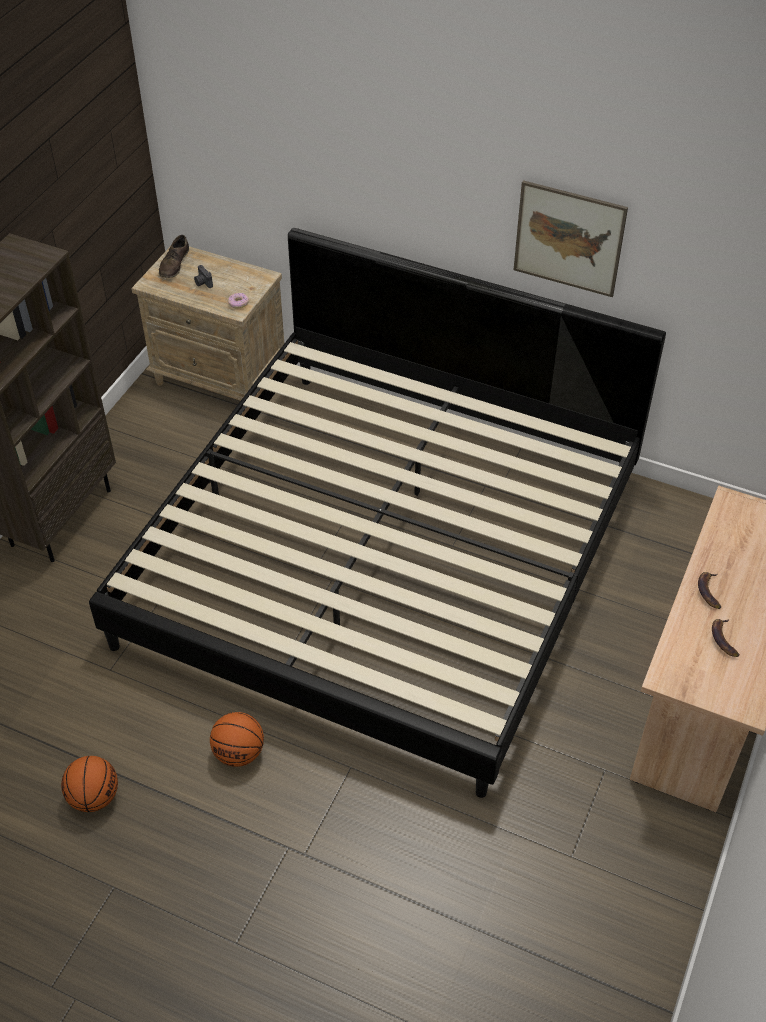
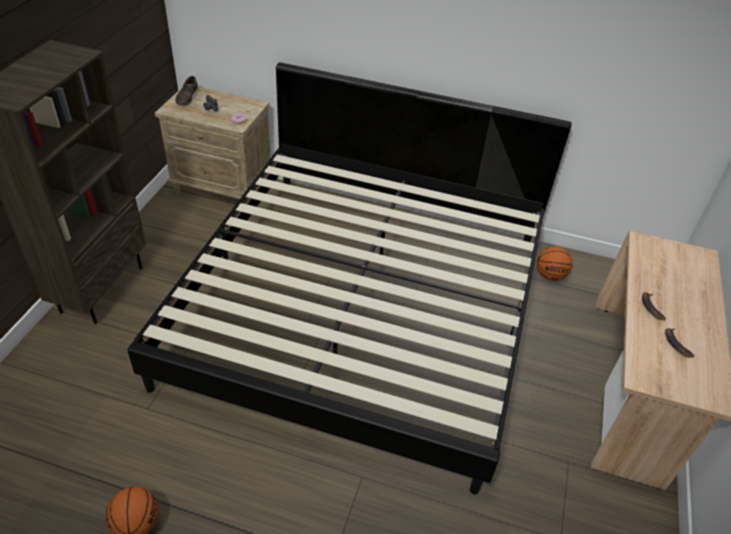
camera: 10 degrees left, 5 degrees down
(239, 753) = (264, 472): basketball -> basketball (550, 276)
(569, 239) = (499, 51): picture -> none

